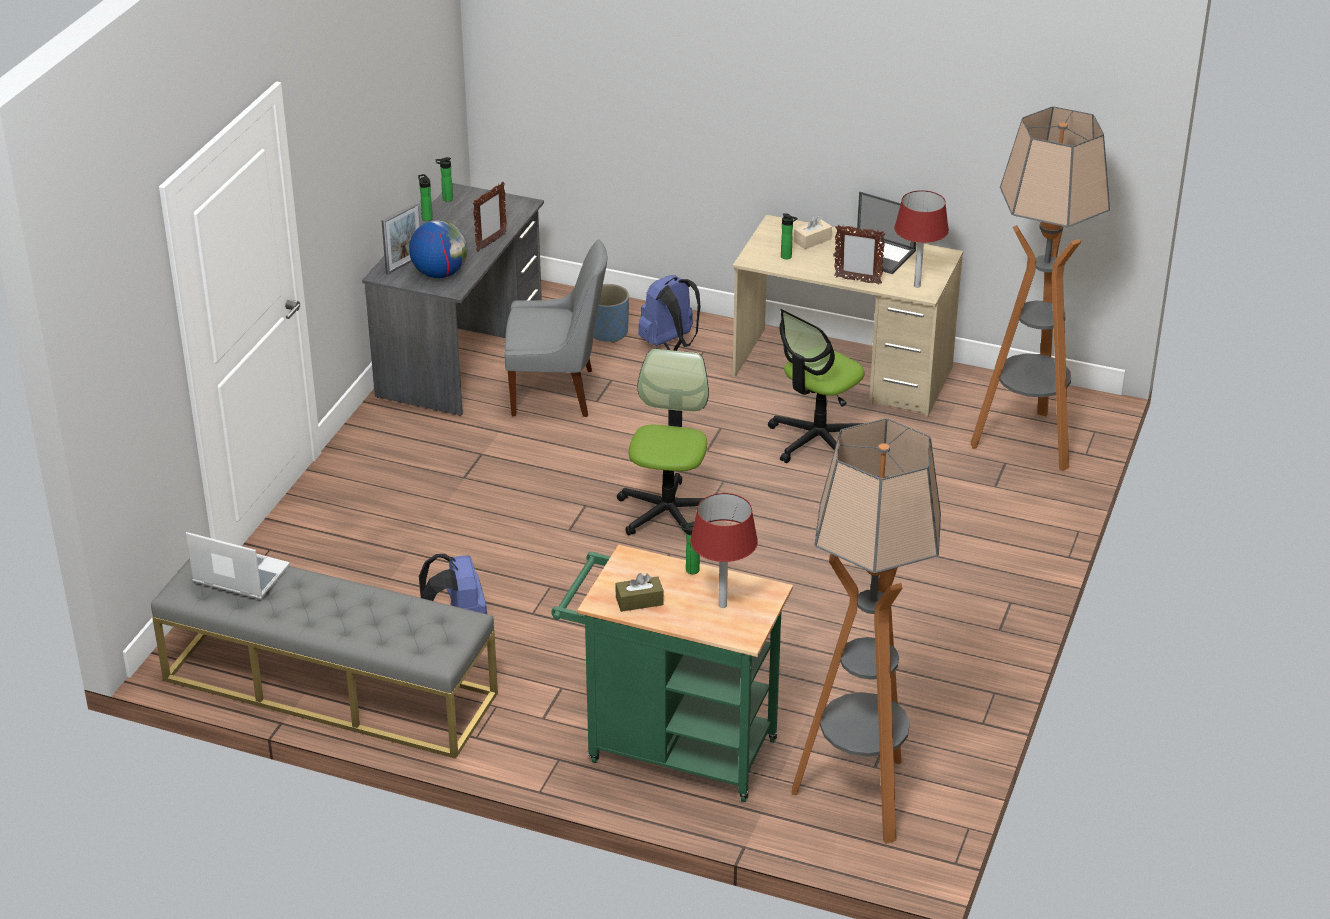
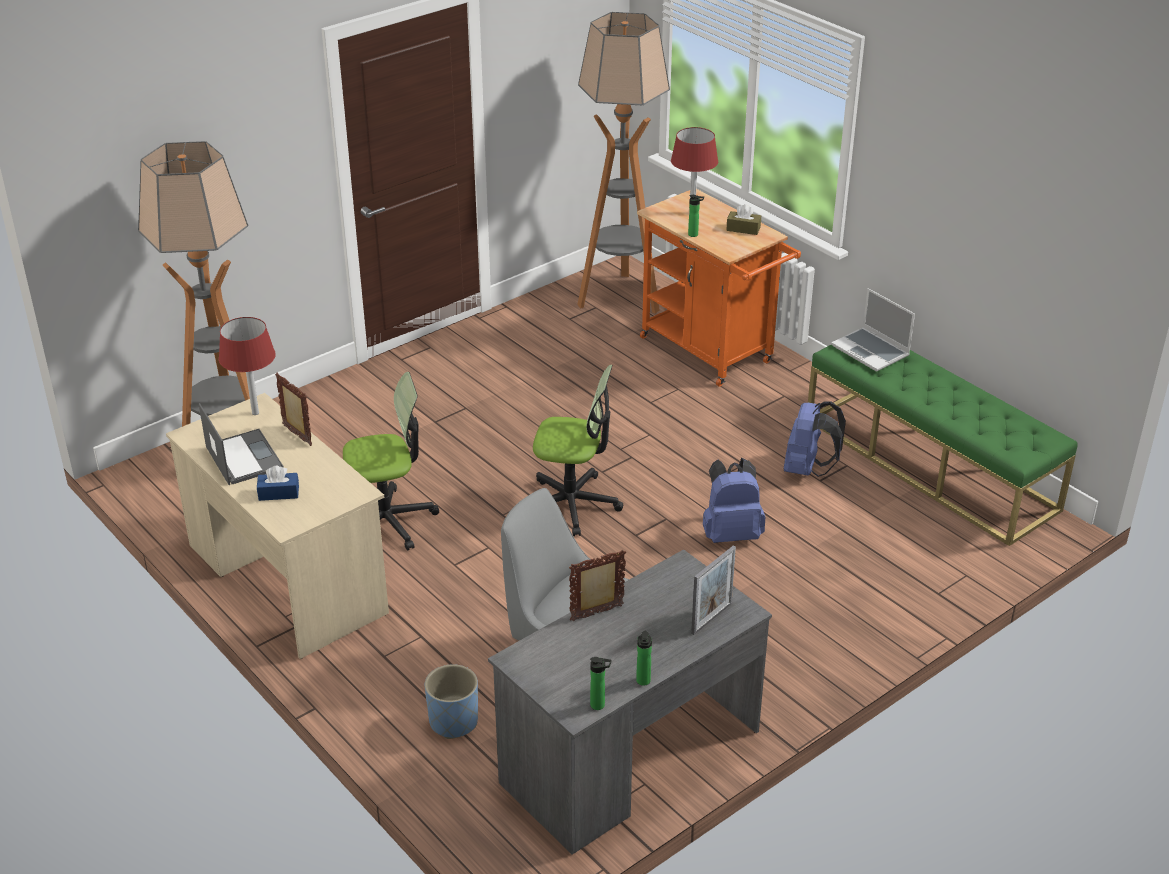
camera: 150 degrees left, 0 degrees up
(239, 575) = (998, 432): laptop -> laptop (871, 351)
(329, 687) = (930, 464): grey bench -> green bench
(405, 264) = (711, 618): picture frame -> picture frame turned 150 degrees clockwise
(439, 273) = (682, 590): globe -> none
(668, 512) = (572, 504): office chair -> office chair turned 120 degrees counterclockwise
(670, 344) = (406, 678): blue backpack -> blue backpack (731, 534)
(671, 749) = (712, 353): green cart -> orange cart
(787, 257) = (325, 483): bottle -> none
(812, 240) = (279, 493): beige tissue box -> blue tissue box

